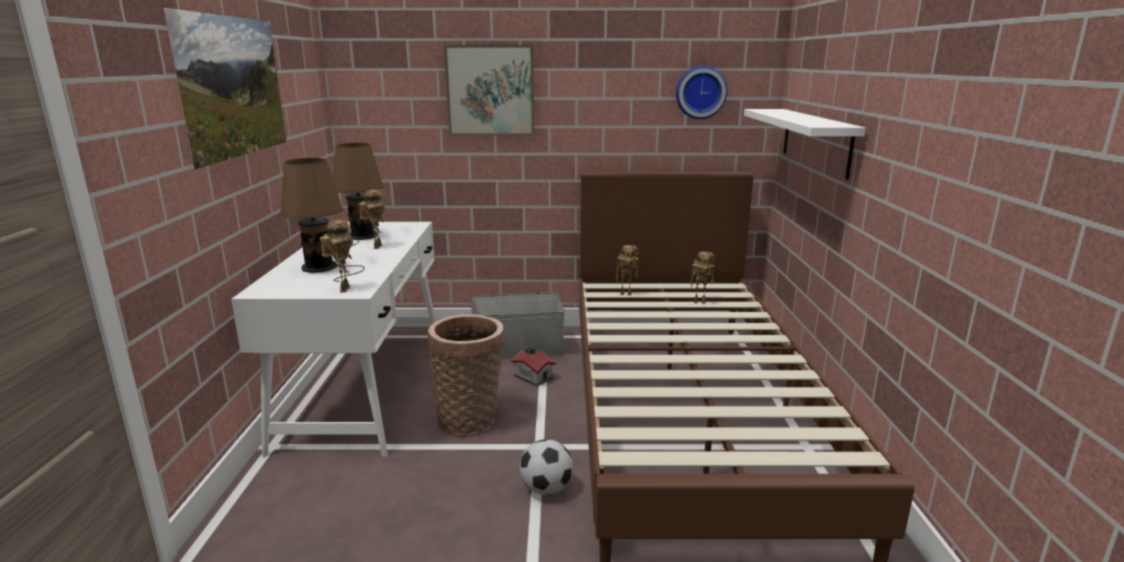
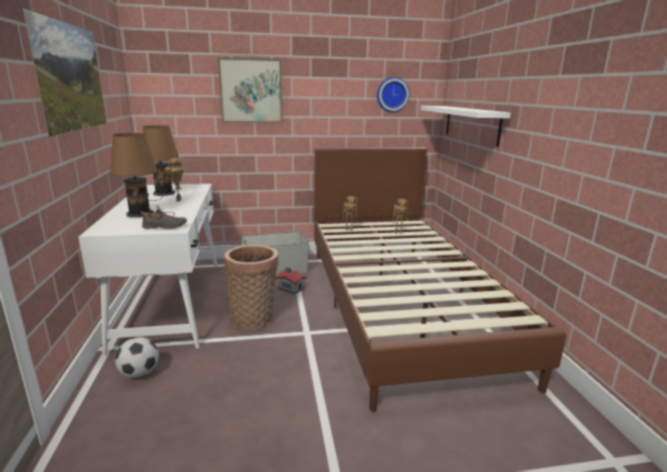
camera: 10 degrees left, 0 degrees up
(343, 289) = (164, 227): toy robot -> black shoe
(546, 489) = (319, 360): football -> football (139, 373)

